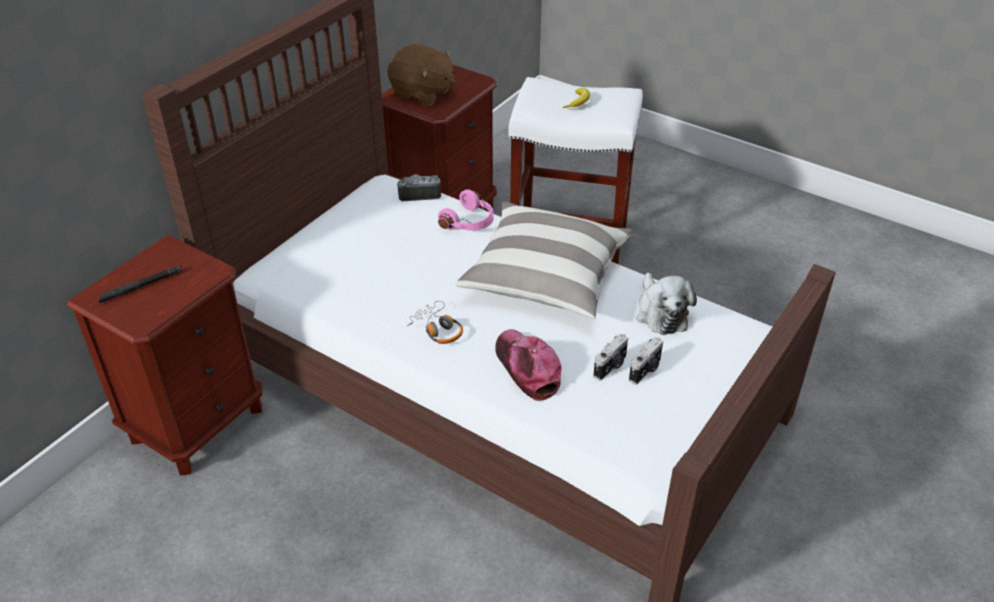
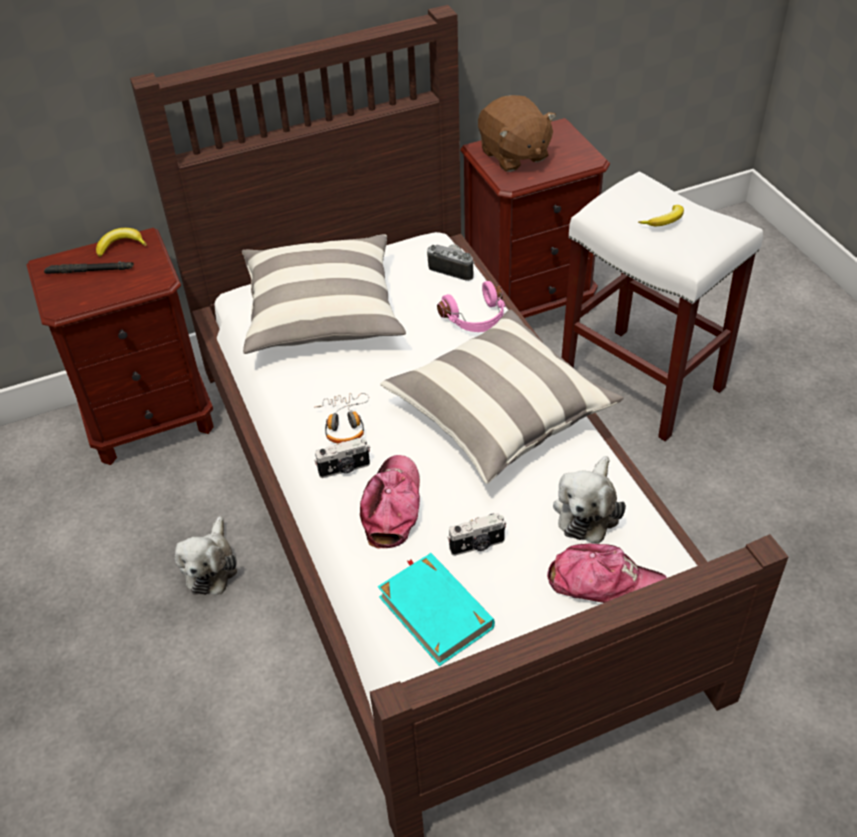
camera: 35 degrees right, 5 degrees up
(151, 258) = (121, 246): none -> banana
(344, 260) = (322, 313): none -> pillow
(353, 508) = (211, 566): none -> plush toy
(623, 421) = (436, 611): none -> turquoise book
(646, 370) = (511, 568): camera -> camera (344, 469)
(712, 352) = (604, 583): none -> cap

